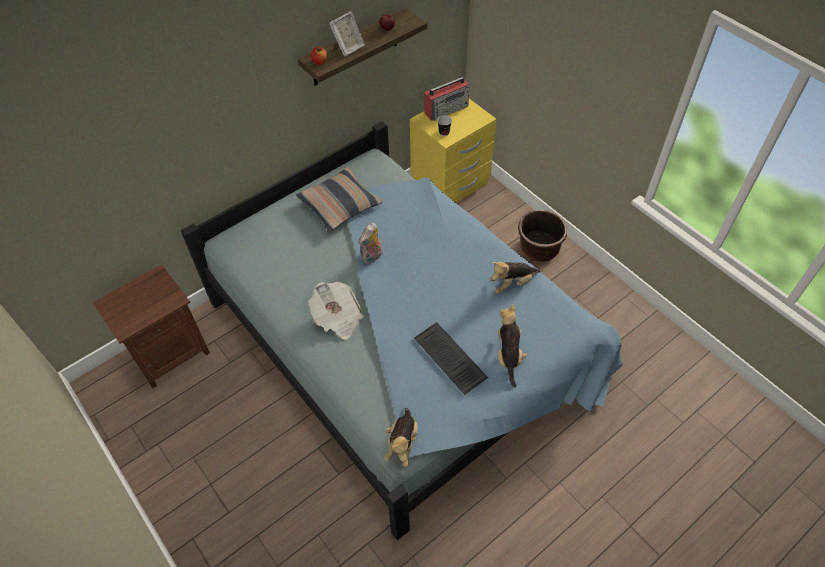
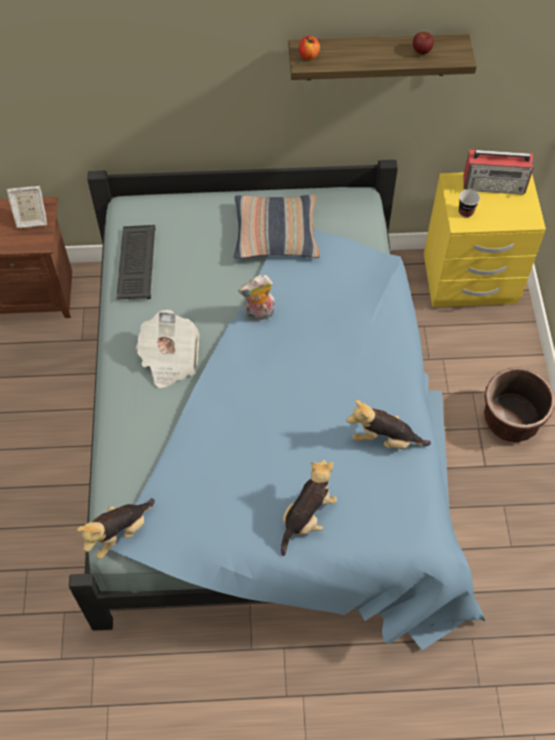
camera: 35 degrees right, 5 degrees up
(348, 48) = (355, 54): picture frame -> picture frame (31, 219)
(448, 358) = (240, 477): keyboard -> keyboard (135, 262)

